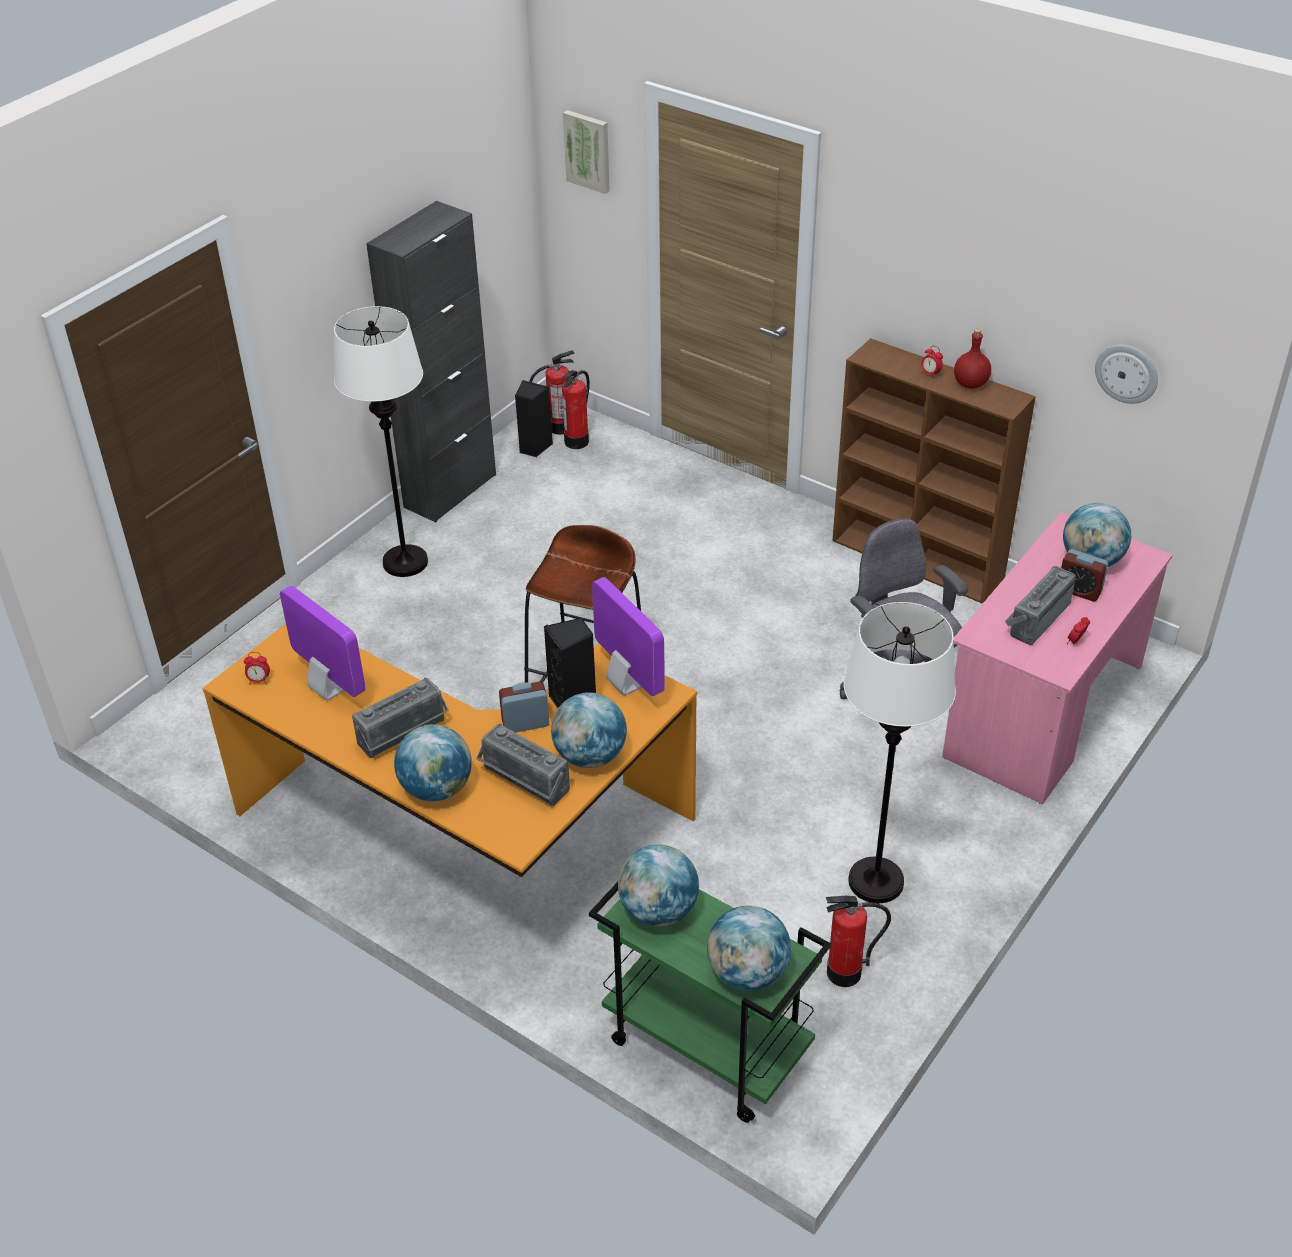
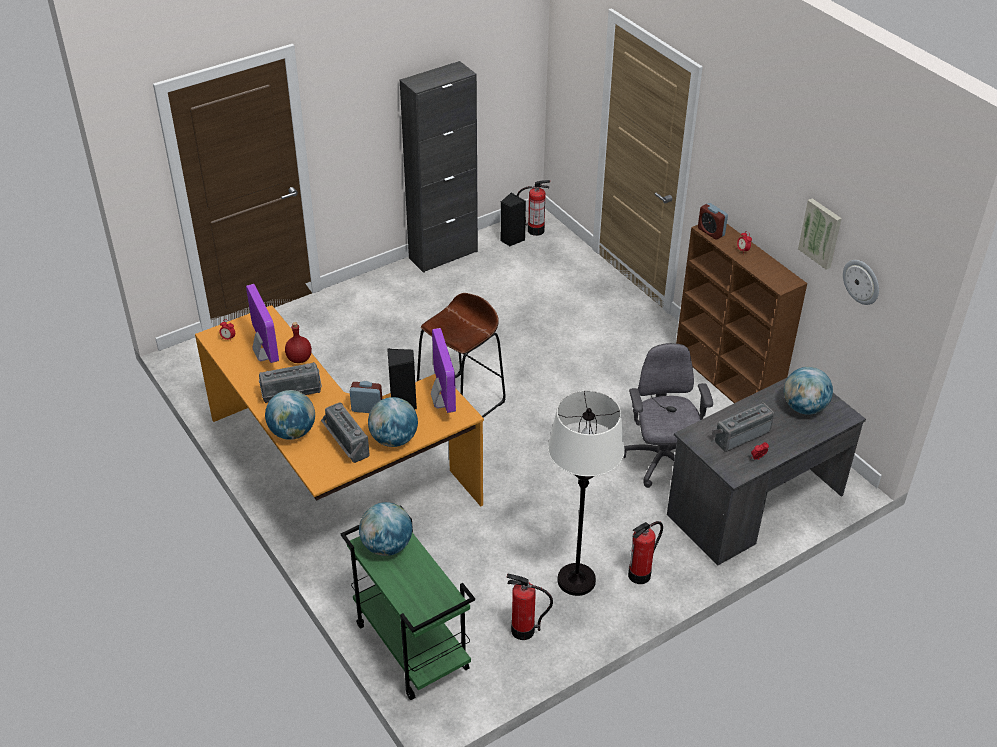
camera: 20 degrees right, 0 degrees up
(405, 562) = (391, 293): white floor lamp -> none
(577, 441) = (541, 242): fire extinguisher -> fire extinguisher (639, 575)
(588, 150) = (575, 47): picture -> picture (821, 233)
(747, 973) = (418, 600): globe -> none
(970, 383) = (766, 263): red bottle -> red bottle (299, 358)
(1043, 712) = (754, 505): pink desk -> grey desk
(1079, 591) = (782, 425): alarm clock -> alarm clock (711, 232)

